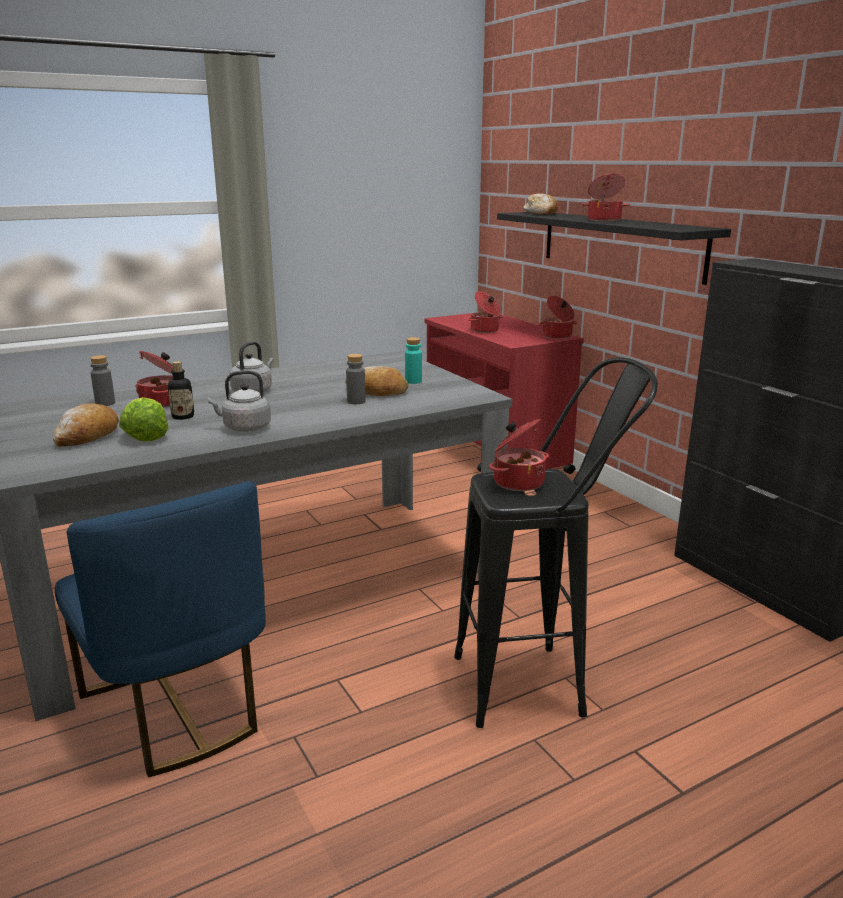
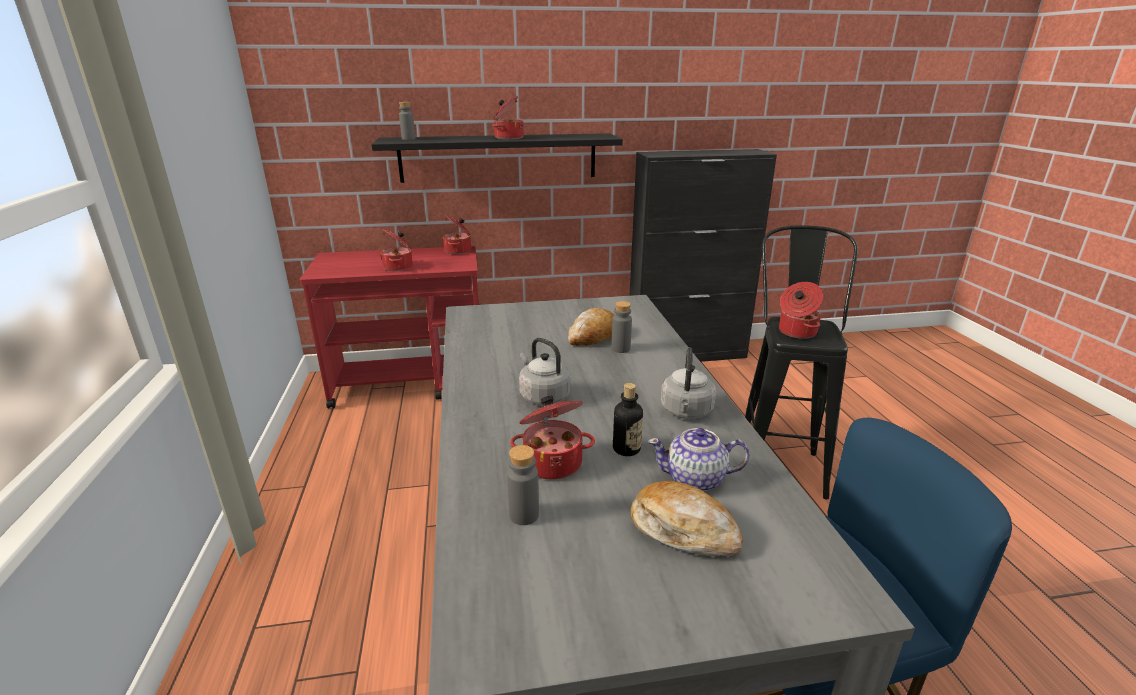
camera: 70 degrees left, 5 degrees up
(145, 436) = (696, 479): lettuce -> teapot
(413, 381) = (569, 317): turquoise bottle -> none
(541, 213) = (408, 139): bread -> grey bottle

